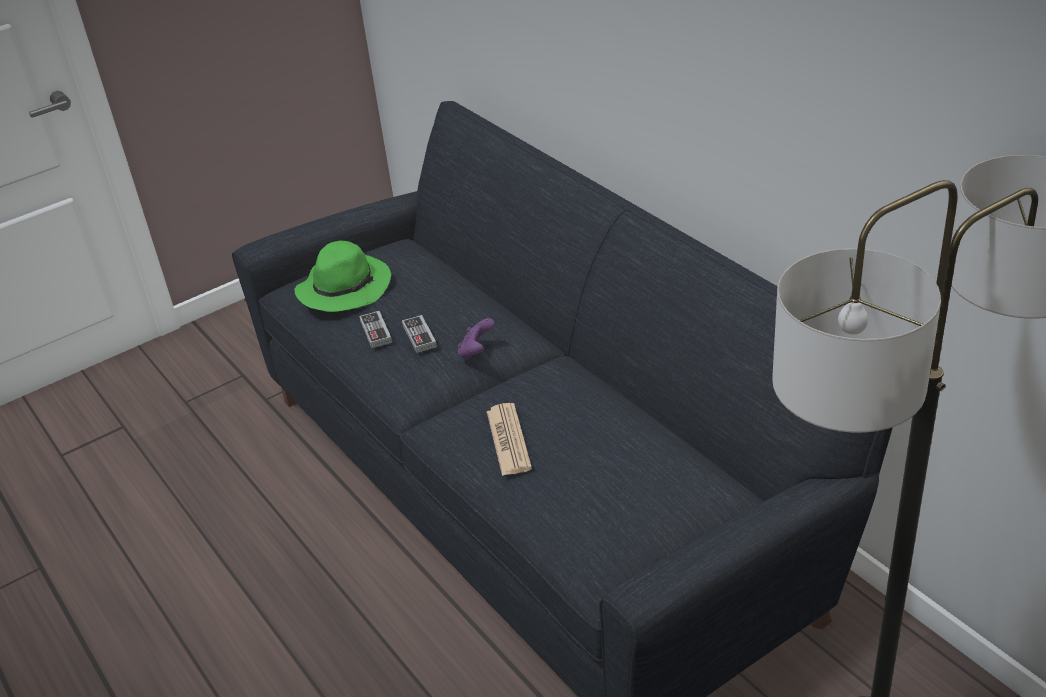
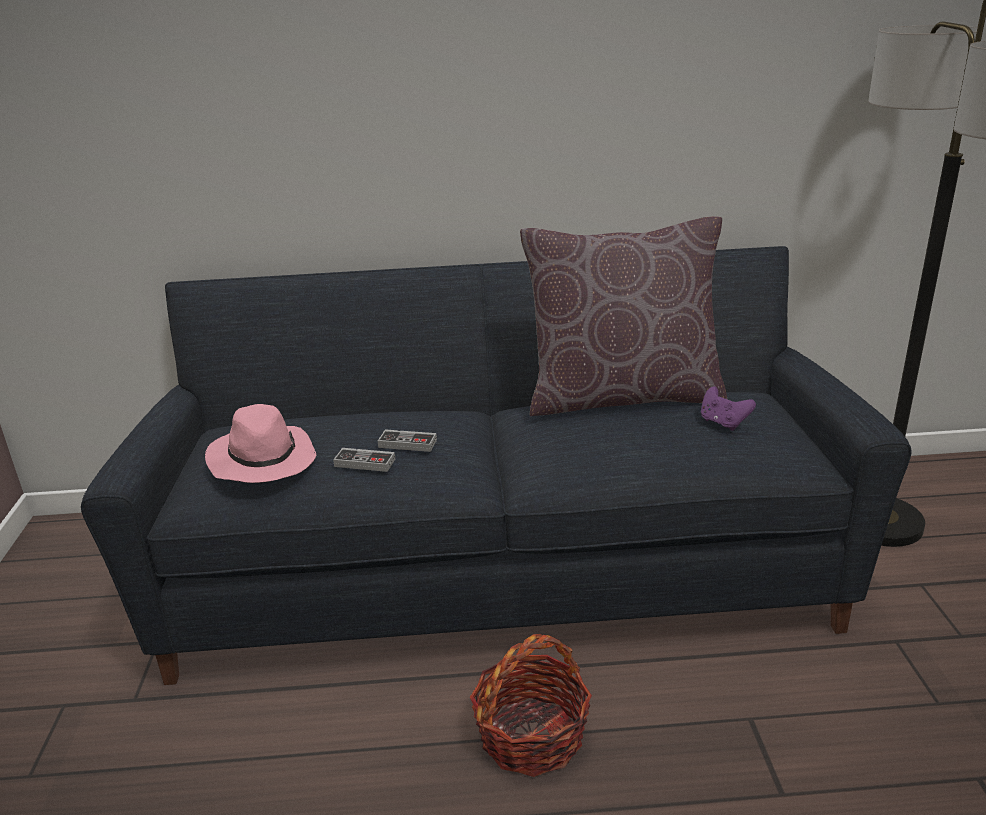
camera: 60 degrees left, 10 degrees down
(345, 287) = (262, 460): green hat -> pink hat
(355, 606) = (531, 735): none -> basket
(476, 352) = (465, 428): purple game controller -> purple game controller (723, 423)
(508, 440) = (614, 443): newspaper -> none
(612, 410) = (622, 396): none -> brown pillow

